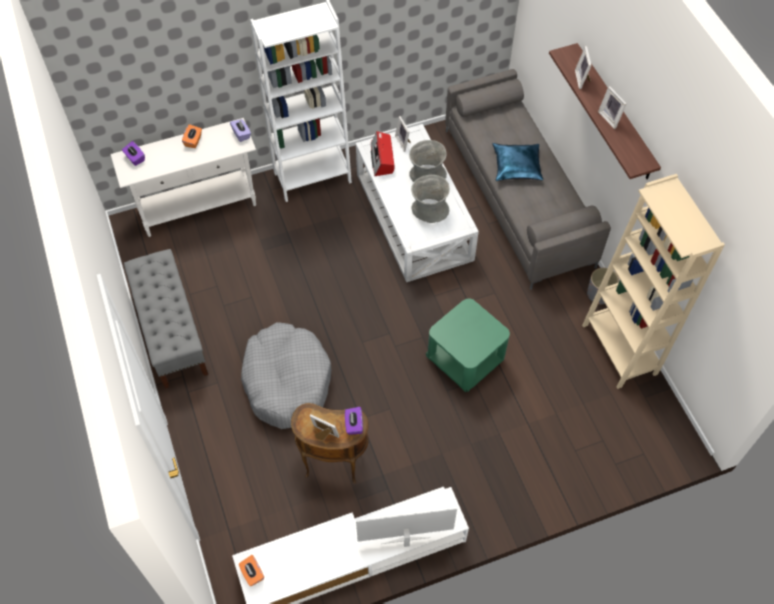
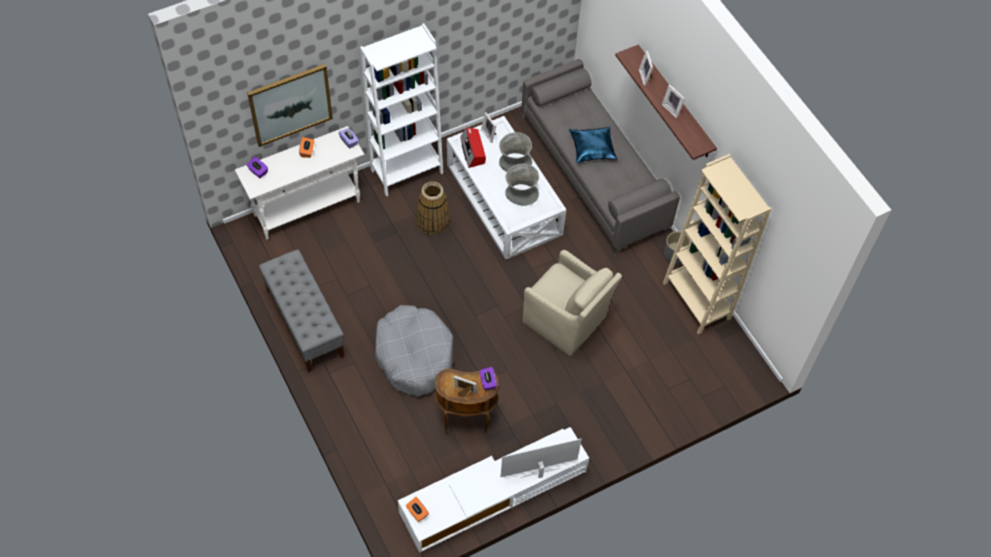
camera: 10 degrees left, 0 degrees up
(171, 83) = (290, 104): none -> picture
(332, 232) = (433, 220): none -> basket
(465, 359) = (566, 321): green side table -> beige armchair

